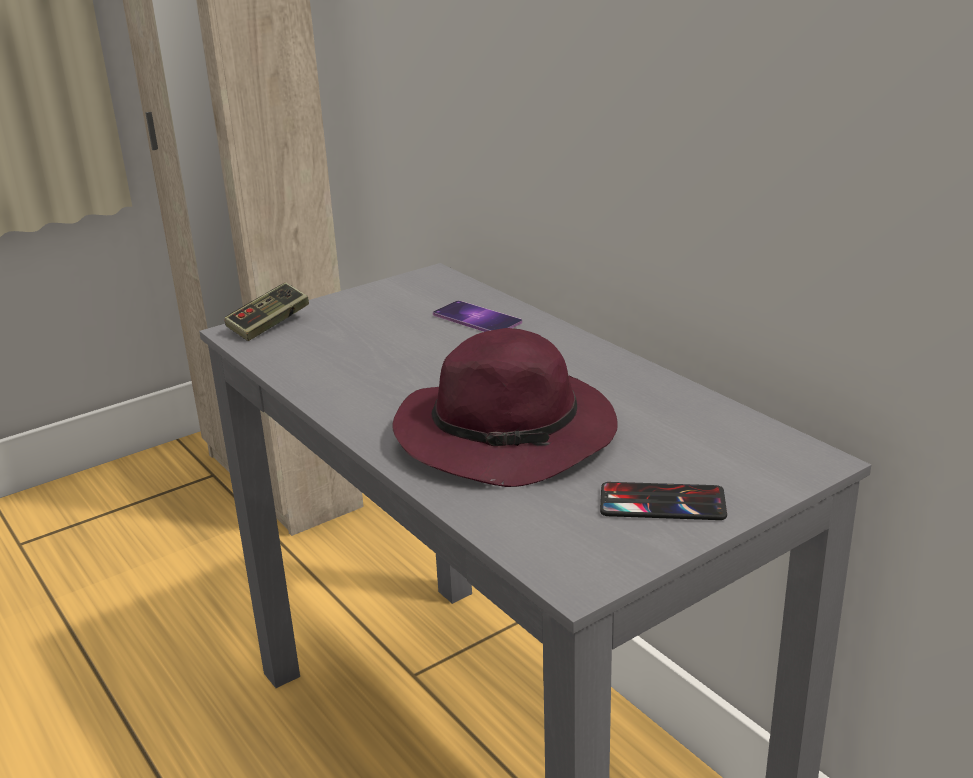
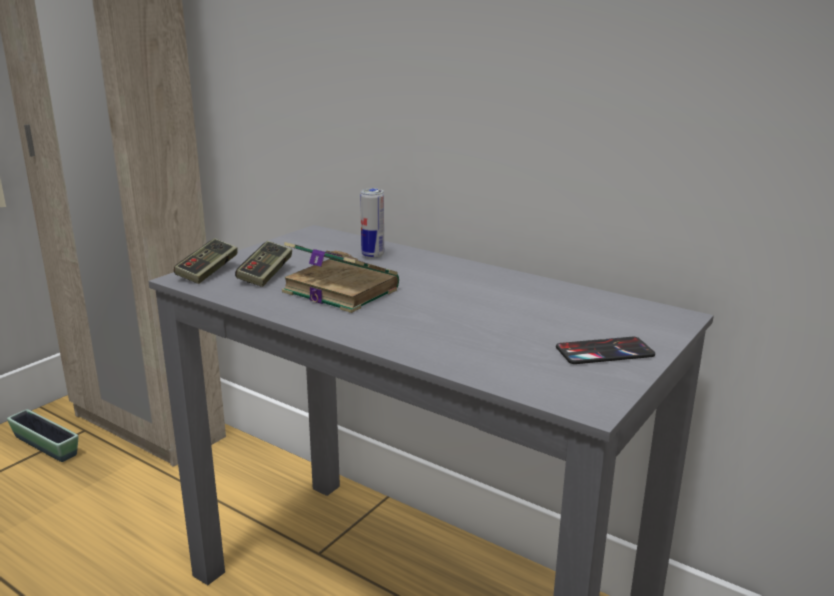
camera: 20 degrees left, 5 degrees down
(167, 488) = (45, 446): none -> planter
(330, 335) = (265, 275): none -> game controller
(398, 367) = (338, 290): none -> book
(477, 318) = (373, 256): phone -> can
(510, 435) = (461, 323): purple hat -> none

